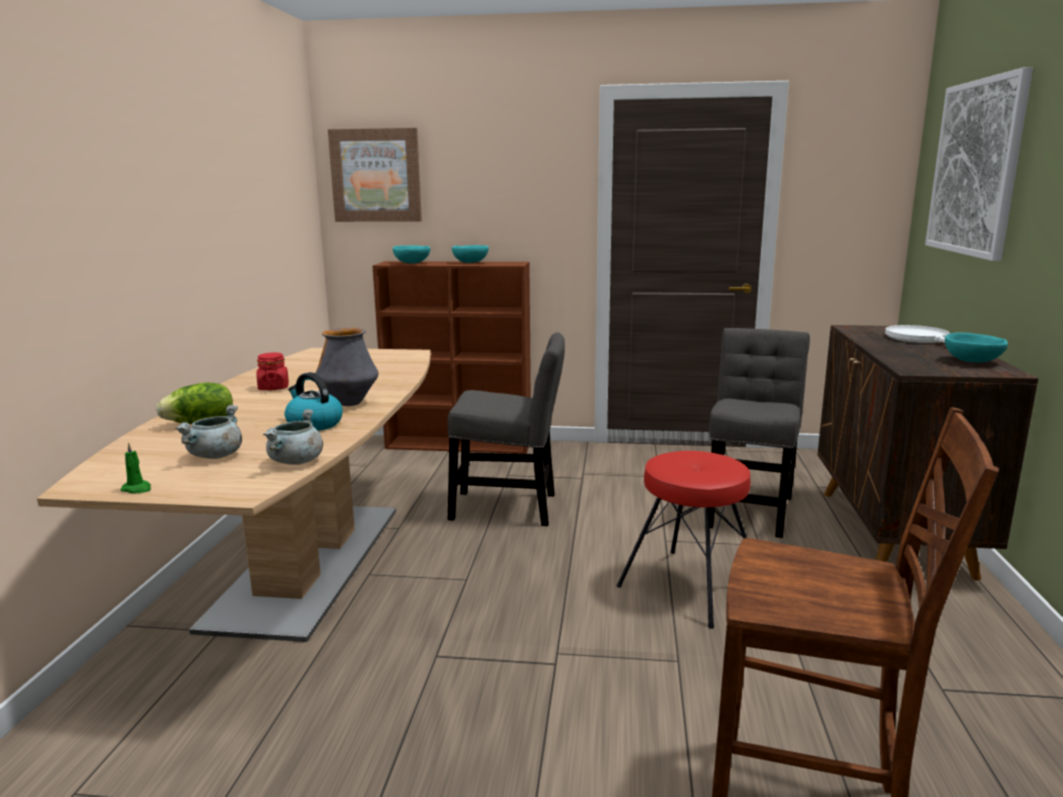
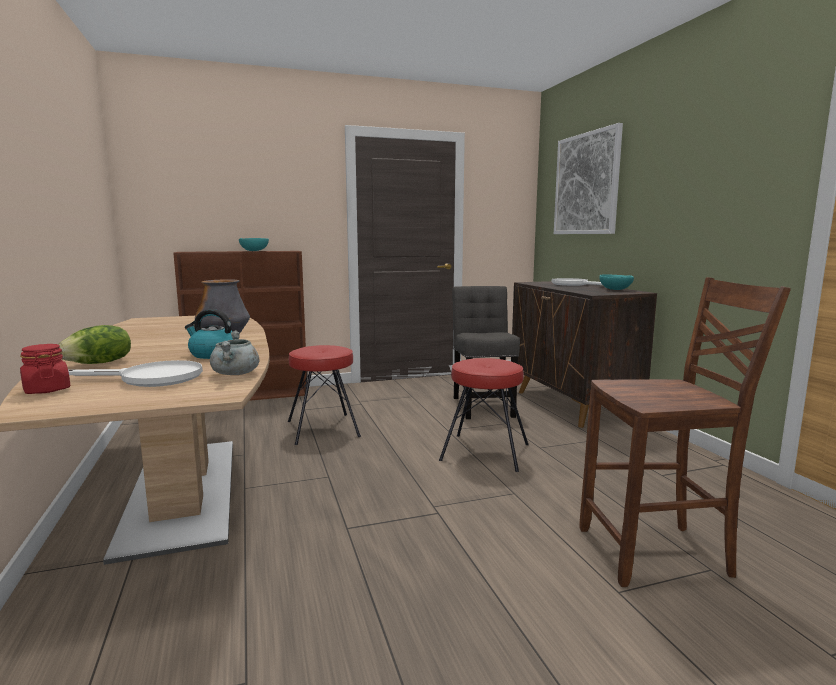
camera: 25 degrees left, 5 degrees down
(137, 489) = (103, 404): green candle -> none
(215, 456) = (151, 378): grey cooking pot -> white frying pan
(273, 388) = (137, 339): red jar -> red jar (46, 390)
(376, 175) = (167, 182): picture -> none
(411, 263) = (206, 251): turquoise bowl -> none
(510, 508) = (323, 428): grey chair -> red stool

